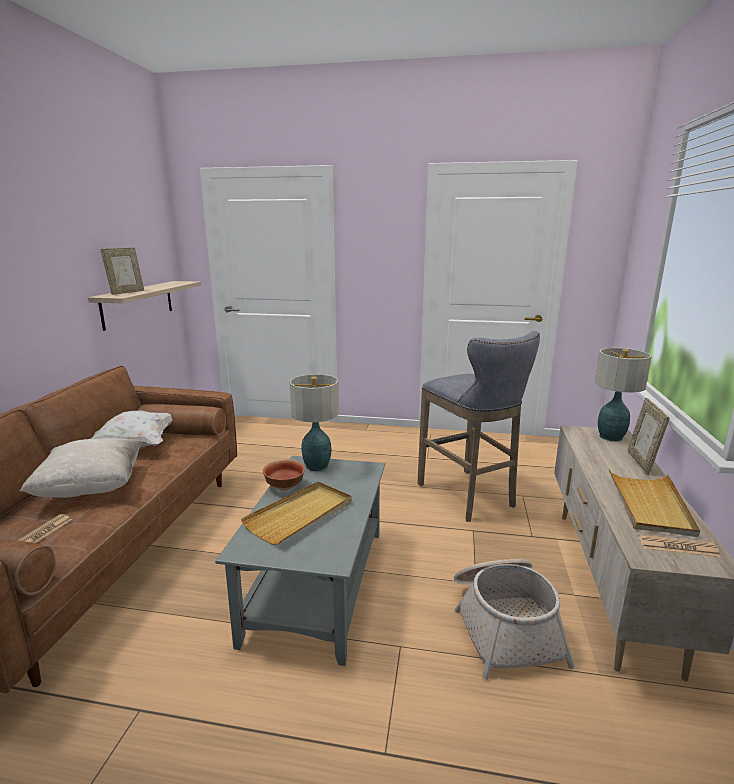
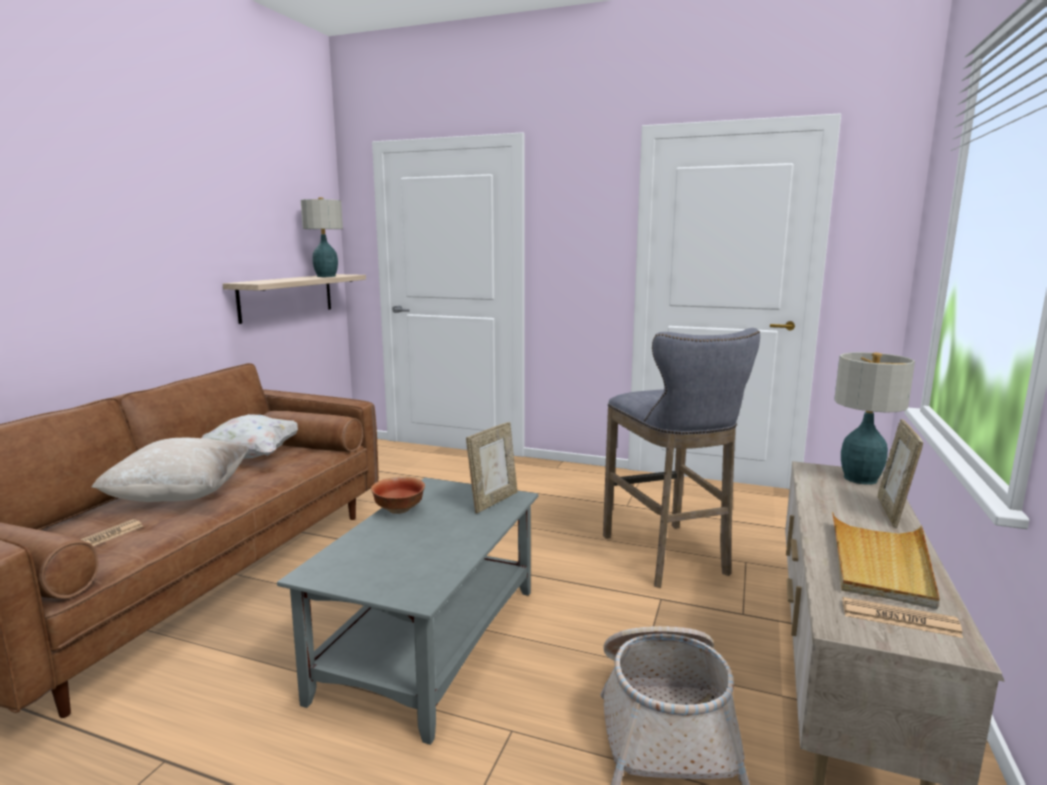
camera: 10 degrees right, 5 degrees down
(126, 292) = (269, 280): picture frame -> picture frame (493, 501)
(300, 515) = (402, 542): beige tray -> none
(317, 466) = (450, 491): table lamp -> table lamp (326, 276)

